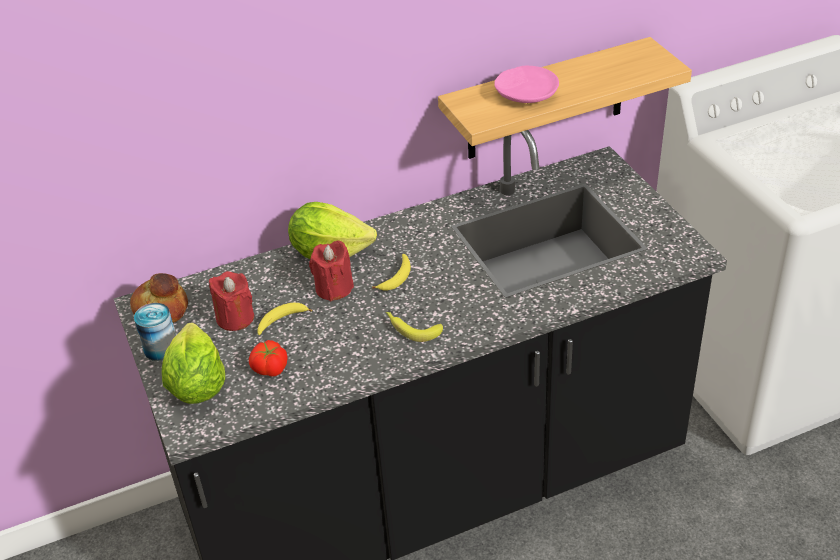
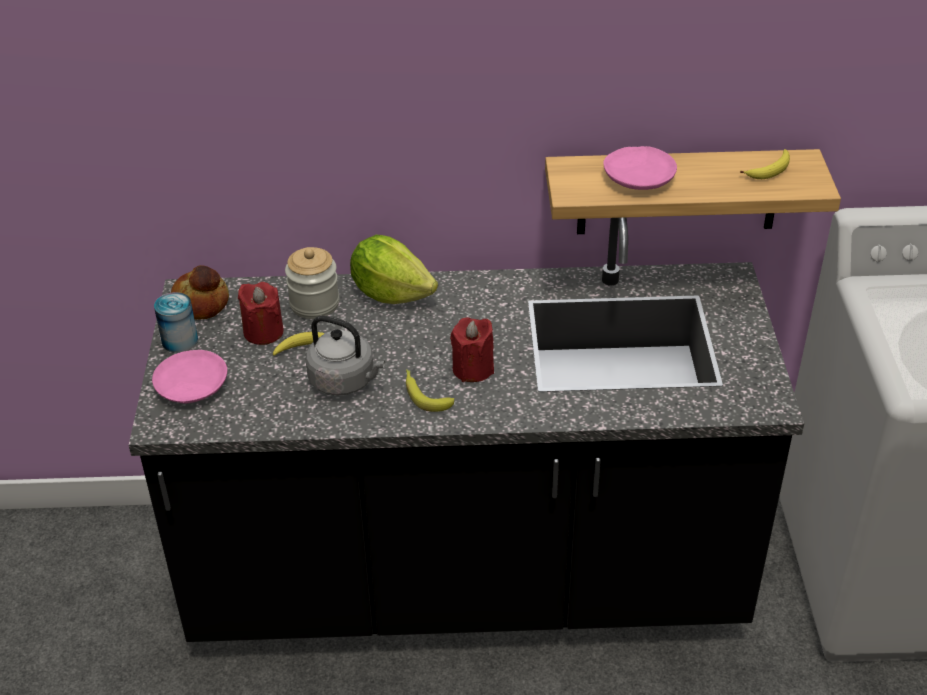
camera: 20 degrees right, 0 degrees up
(197, 385) = (191, 386): lettuce -> pink plate
(267, 281) = (314, 304): none -> jar
(270, 368) = (266, 391): tomato -> none
(334, 288) = (373, 330): red candle -> red candle (473, 369)
(335, 338) = (345, 381): none -> grey kettle
(396, 277) = (441, 338): banana -> banana (770, 170)

